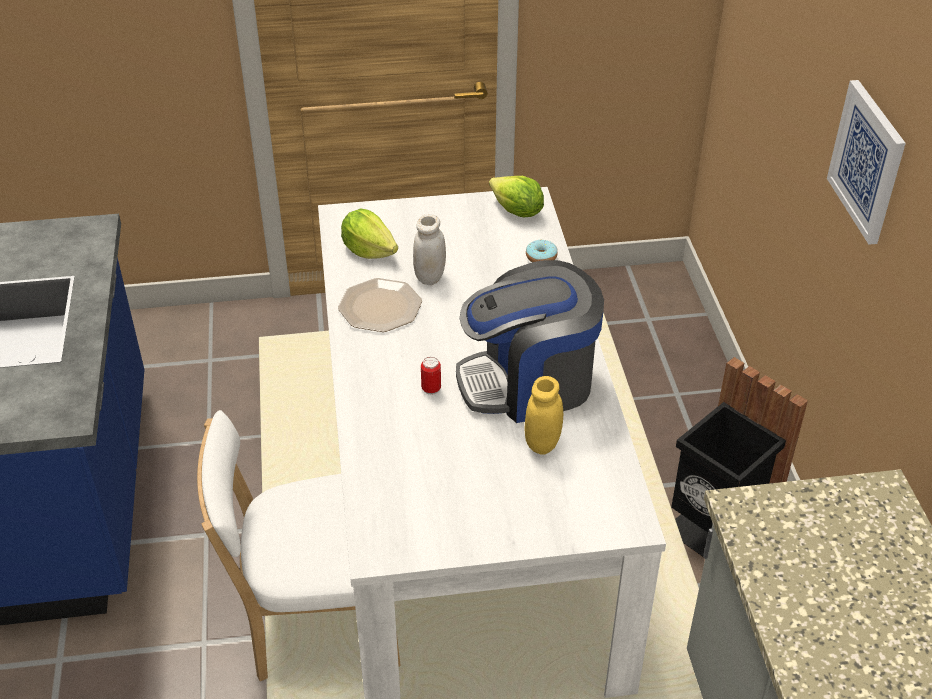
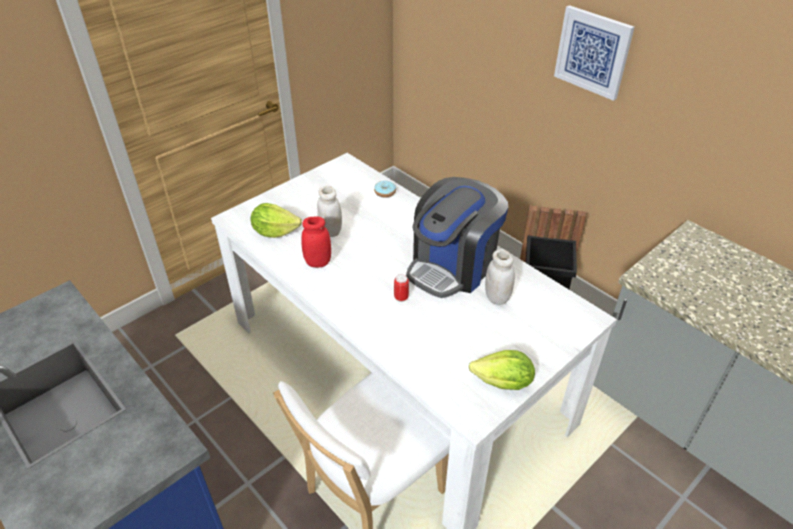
camera: 35 degrees left, 0 degrees up
(381, 306) = (318, 262): plate -> red jar
(517, 212) = (344, 173): lettuce -> lettuce (503, 383)
(542, 443) = (497, 297): yellow jar -> white jar

